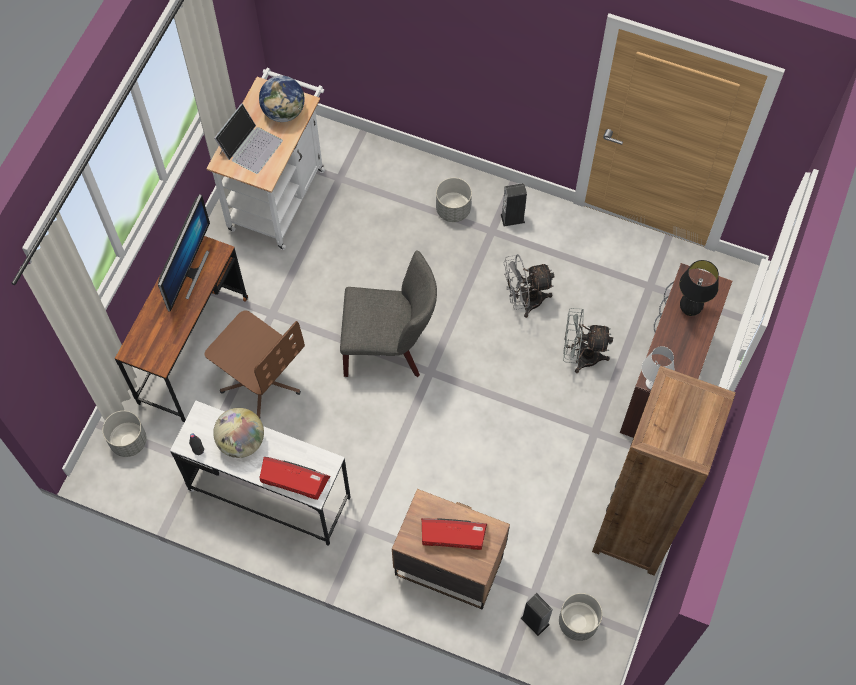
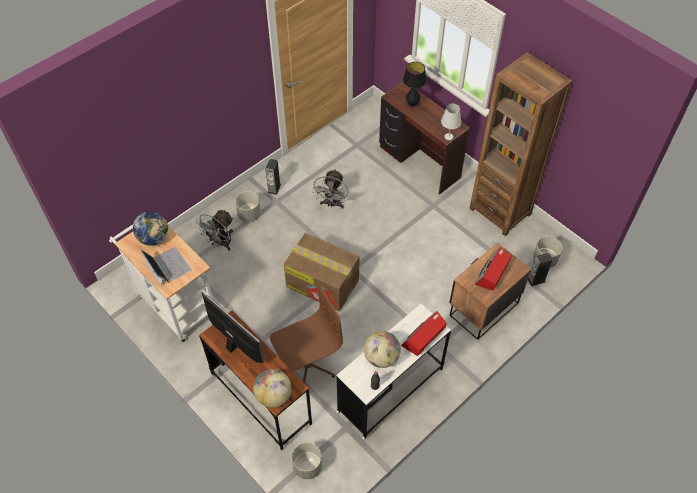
camera: 65 degrees left, 10 degrees down
(139, 344) = (273, 396): none -> globe
(389, 347) = (323, 283): grey chair -> cardboard box
(580, 356) = (382, 193): grey fan -> grey fan (221, 243)

